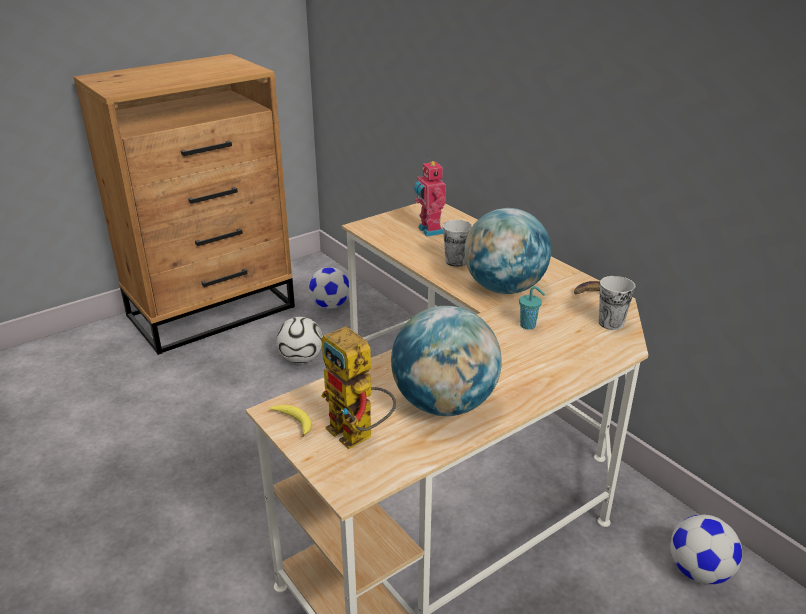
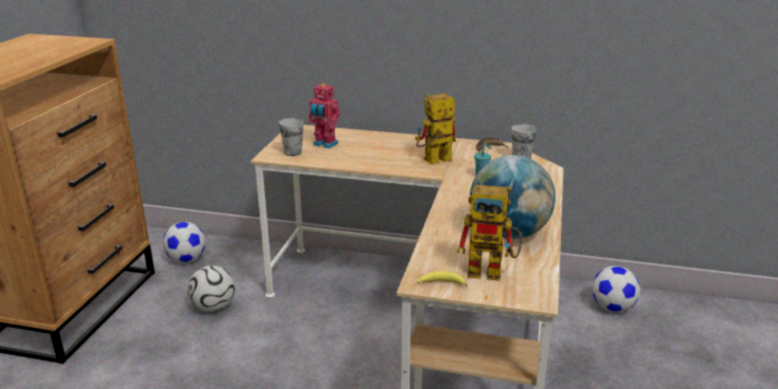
camera: 40 degrees left, 5 degrees down
(456, 261) = (376, 157): cup -> cup (293, 152)
(504, 288) = (433, 162): globe -> toy robot

